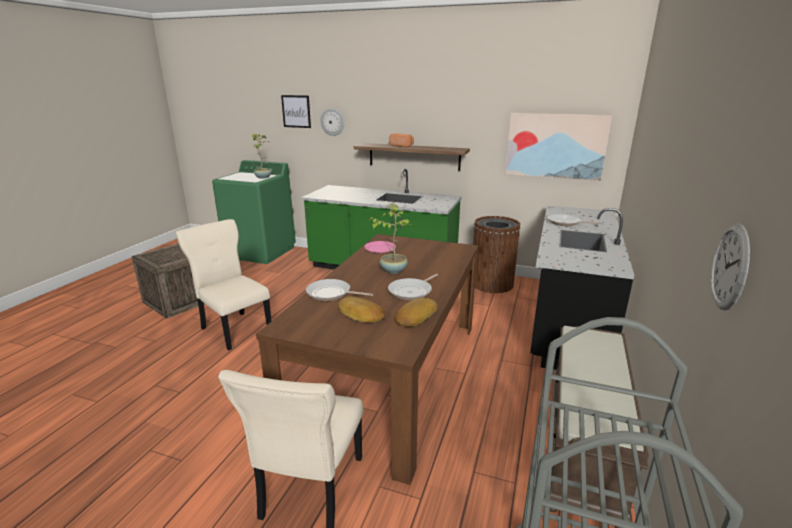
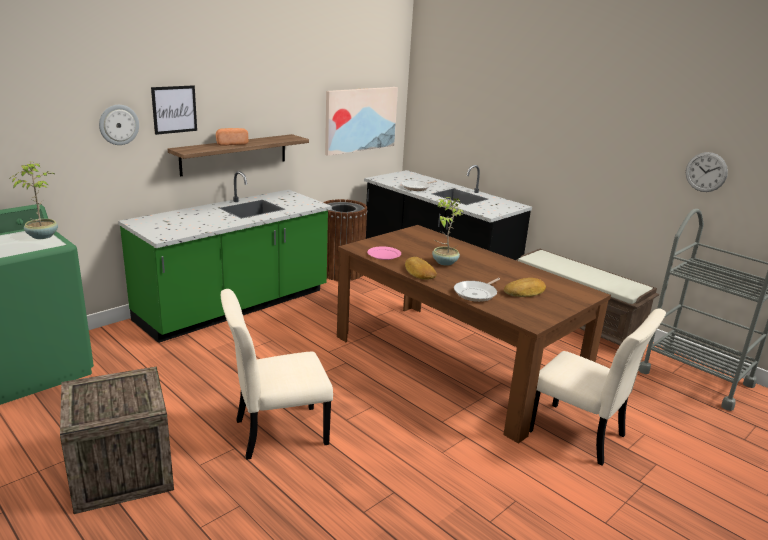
camera: 65 degrees left, 0 degrees up
(296, 111) = (50, 115): picture -> picture (174, 109)
(412, 291) = (495, 267): frying pan -> none
(415, 316) = (540, 276): bread -> bread (419, 272)

